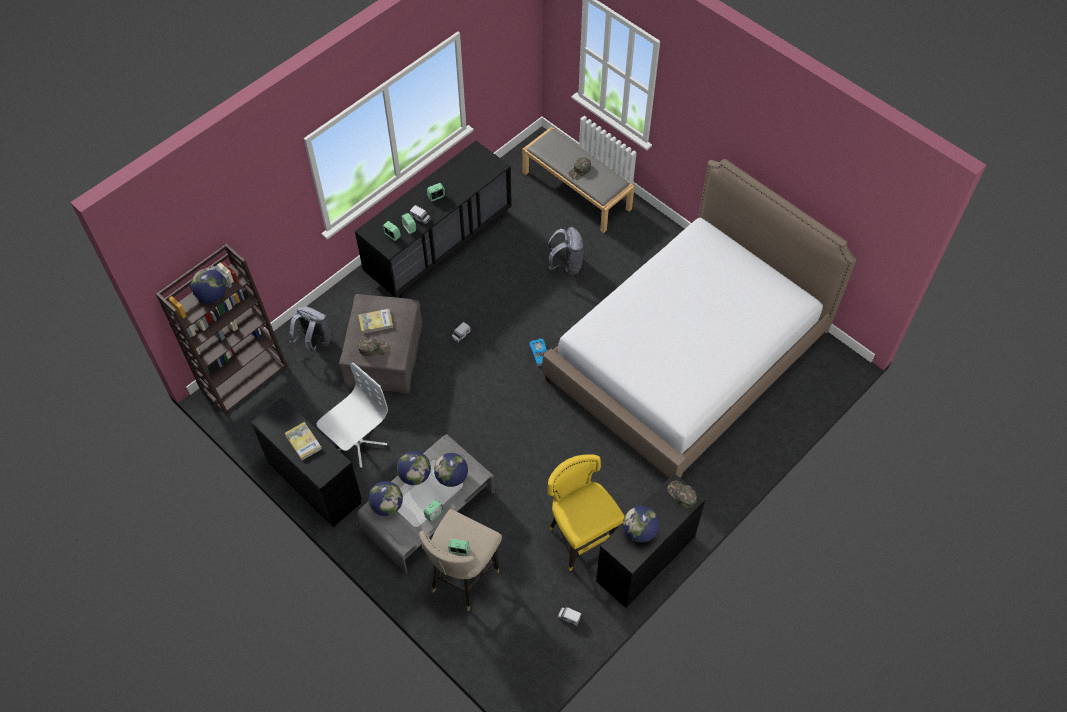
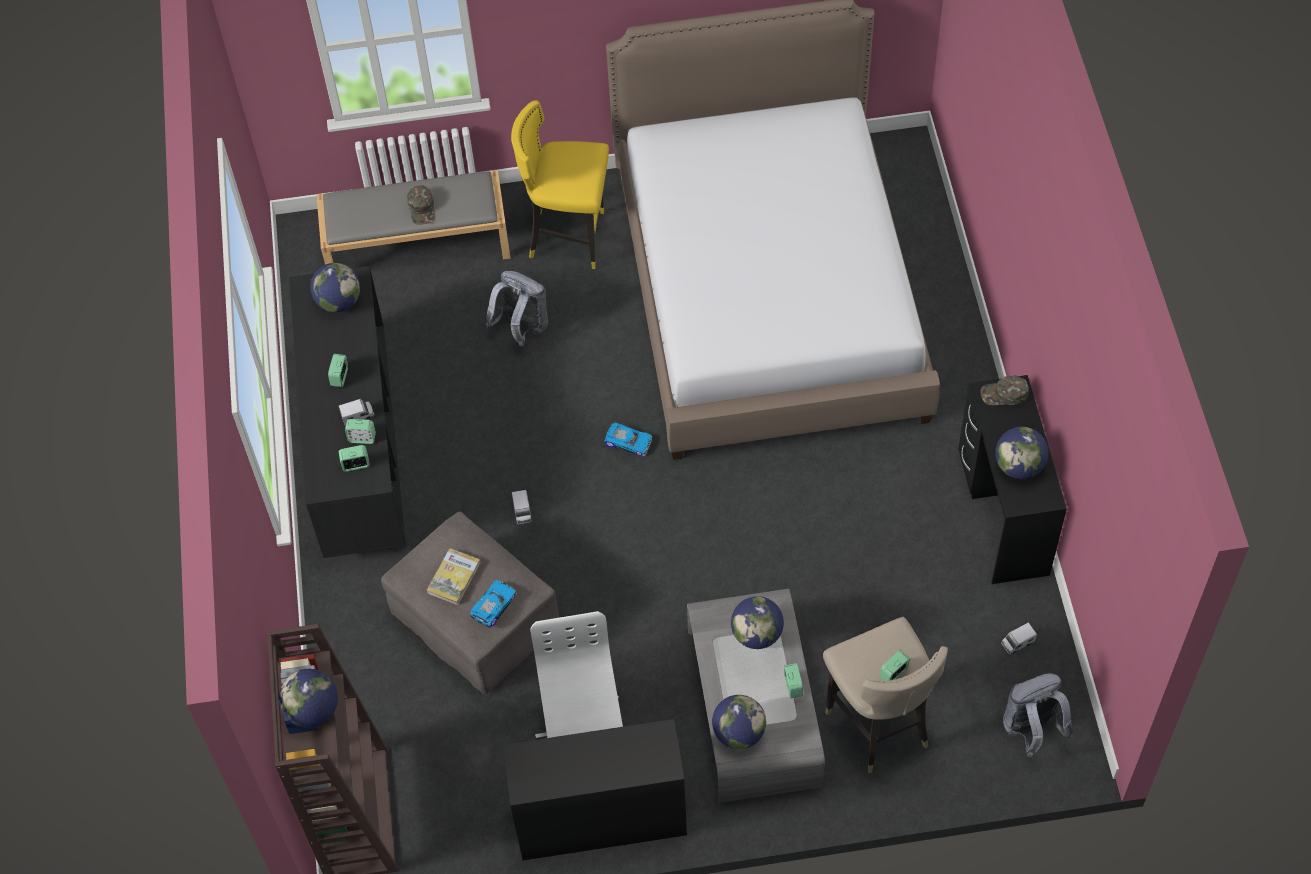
camera: 50 degrees left, 0 degrees up
(303, 442) = (596, 758): book -> none
(314, 342) = (378, 691): grey backpack -> grey backpack (1031, 730)
(373, 348) = (493, 605): green cap -> toy car
(415, 475) = (720, 675): globe -> globe (339, 302)
(581, 539) = (925, 564): yellow stool -> yellow stool (569, 237)

